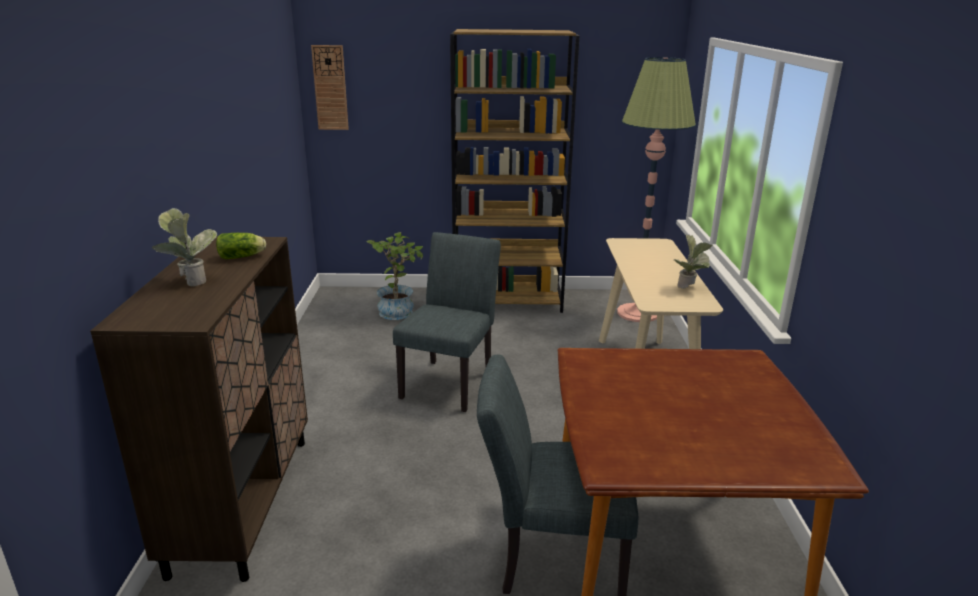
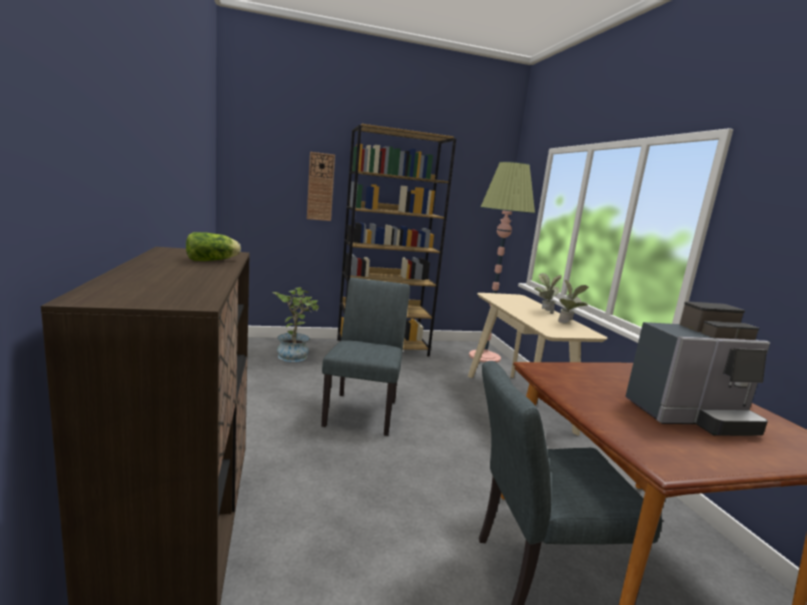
camera: 15 degrees left, 10 degrees down
(190, 281) = (164, 272): potted plant -> potted plant (543, 312)
(330, 88) = (244, 165): wall clock -> wall clock (320, 187)
(701, 420) = (690, 416): none -> coffee machine

